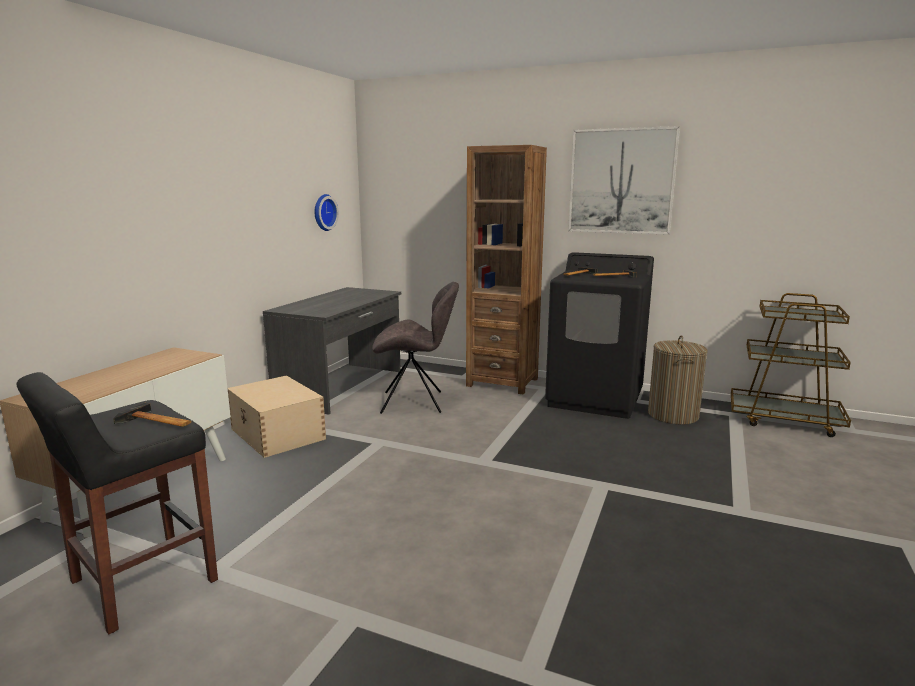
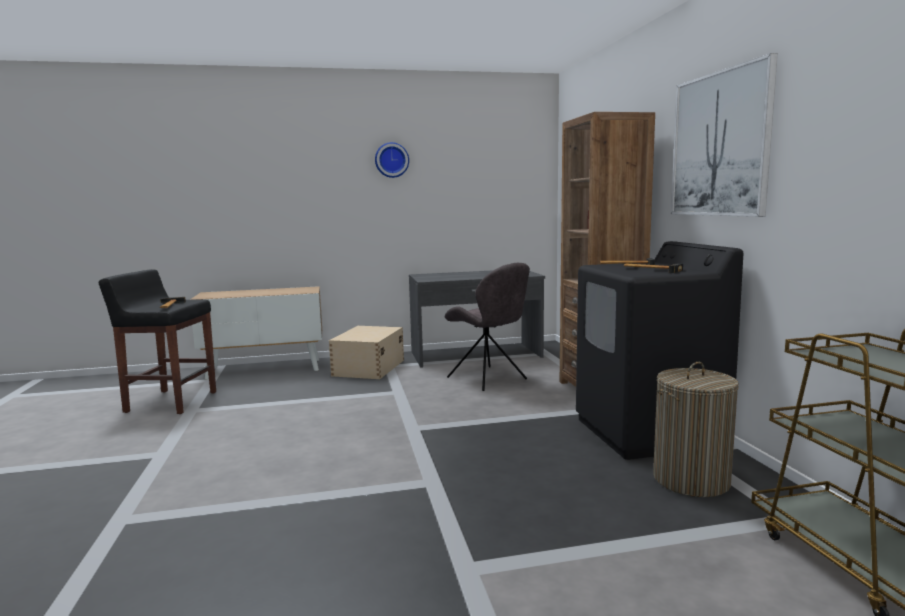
camera: 55 degrees right, 5 degrees down
(323, 212) = (498, 198): wall clock -> wall clock (391, 160)

